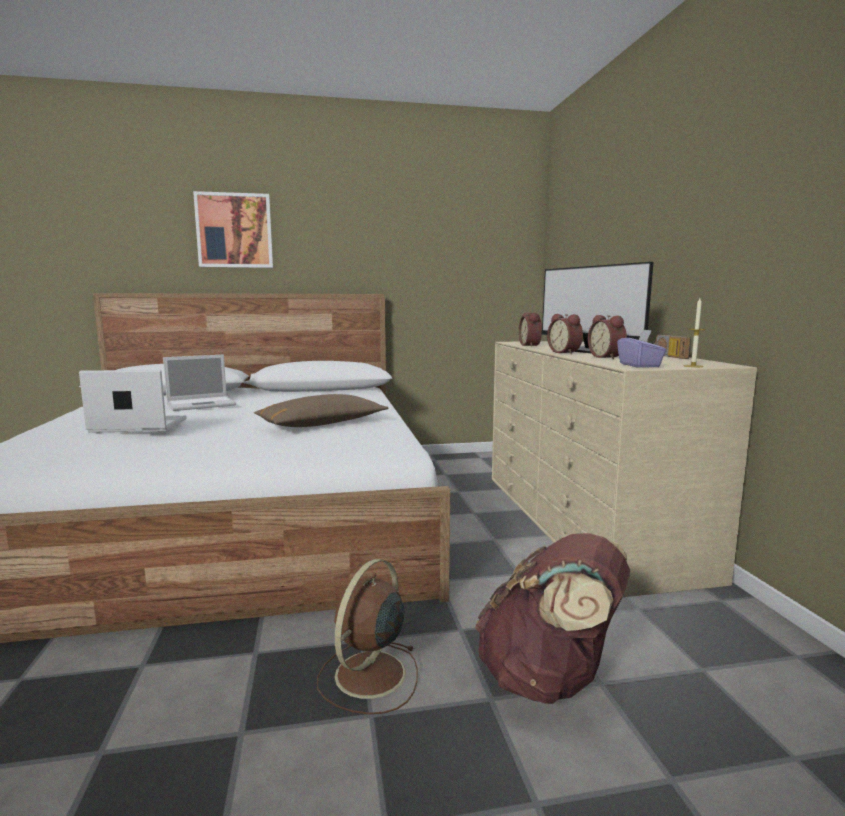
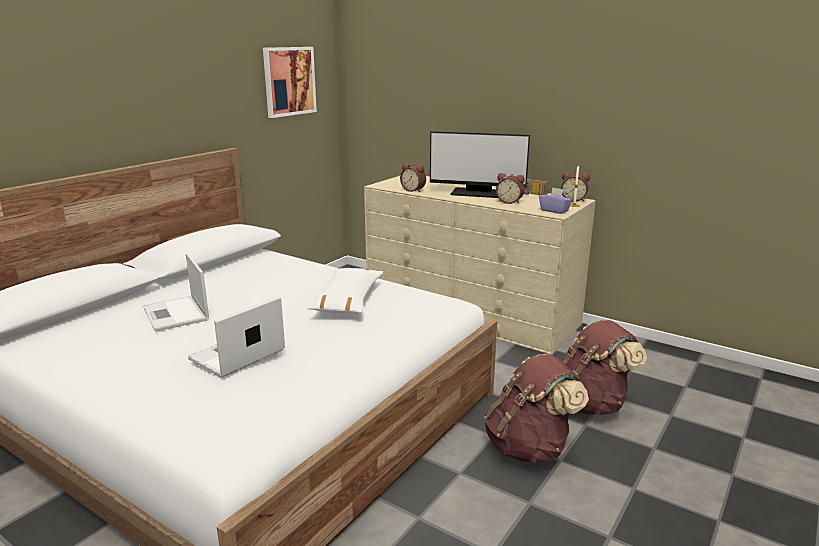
camera: 45 degrees left, 10 degrees up
(202, 404) = (176, 314): laptop -> laptop turned 135 degrees clockwise
(234, 231) = (73, 95): picture -> picture (289, 81)
(322, 424) = (347, 300): brown pillow -> white pillow
(368, 676) = (529, 447): brown fan -> brown backpack
(565, 352) = (470, 199): alarm clock -> alarm clock (573, 200)

